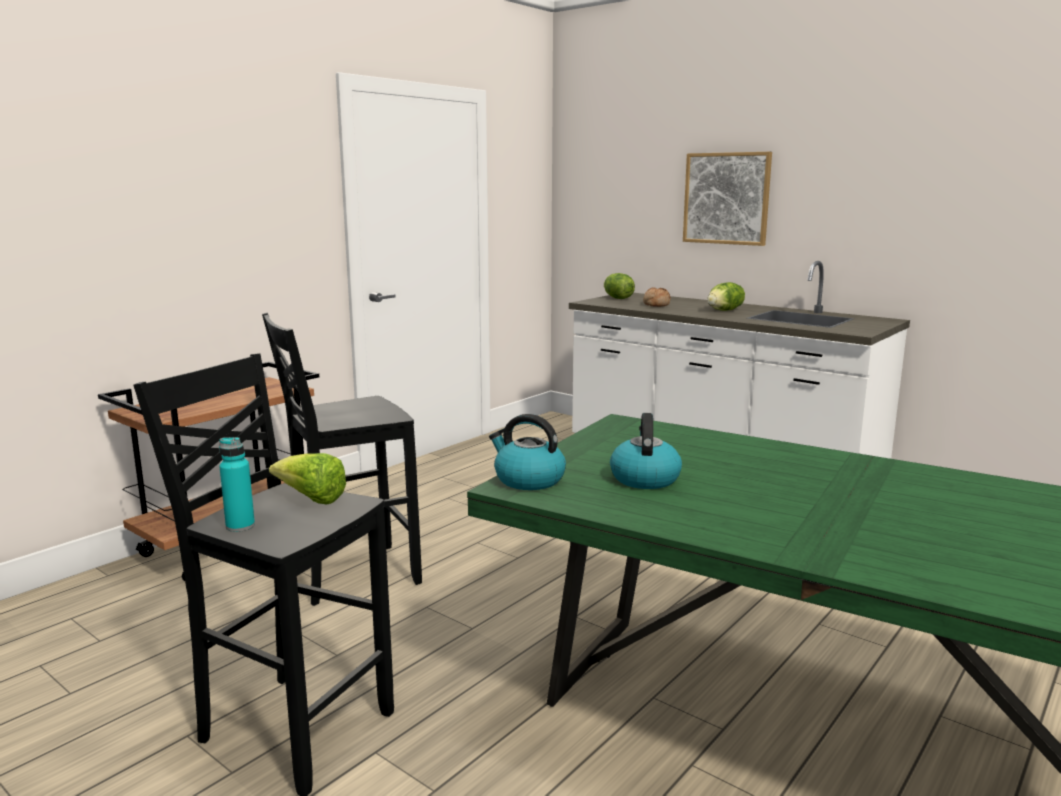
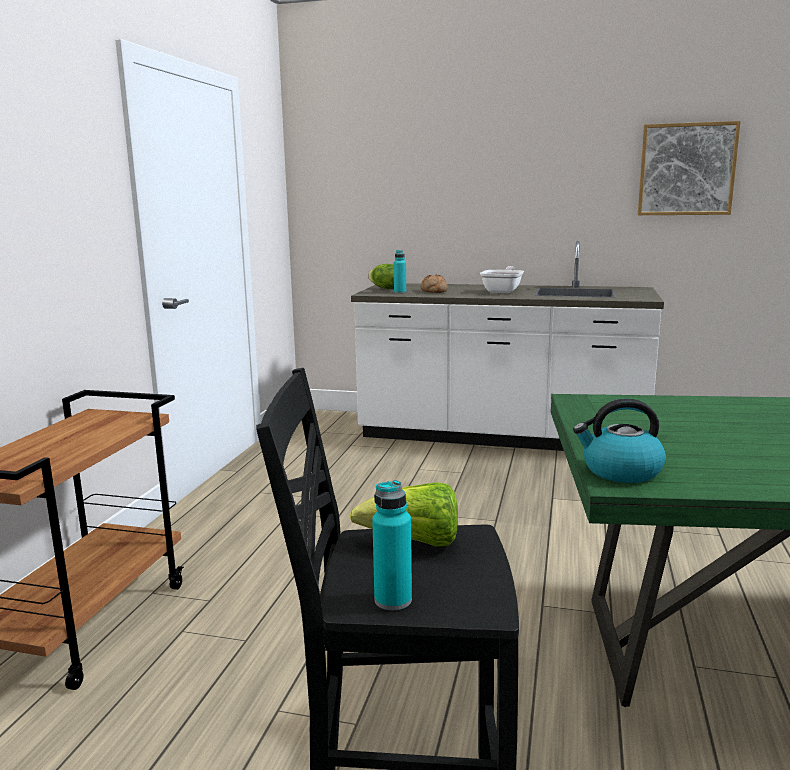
camera: 25 degrees left, 0 degrees up
(351, 575) = (274, 624): black stool -> none
(620, 303) = (400, 292): none -> turquoise bottle
(644, 478) = (709, 449): kettle -> none
(725, 310) = (503, 291): lettuce -> frying pan
(726, 198) = (478, 189): picture -> picture (686, 169)

